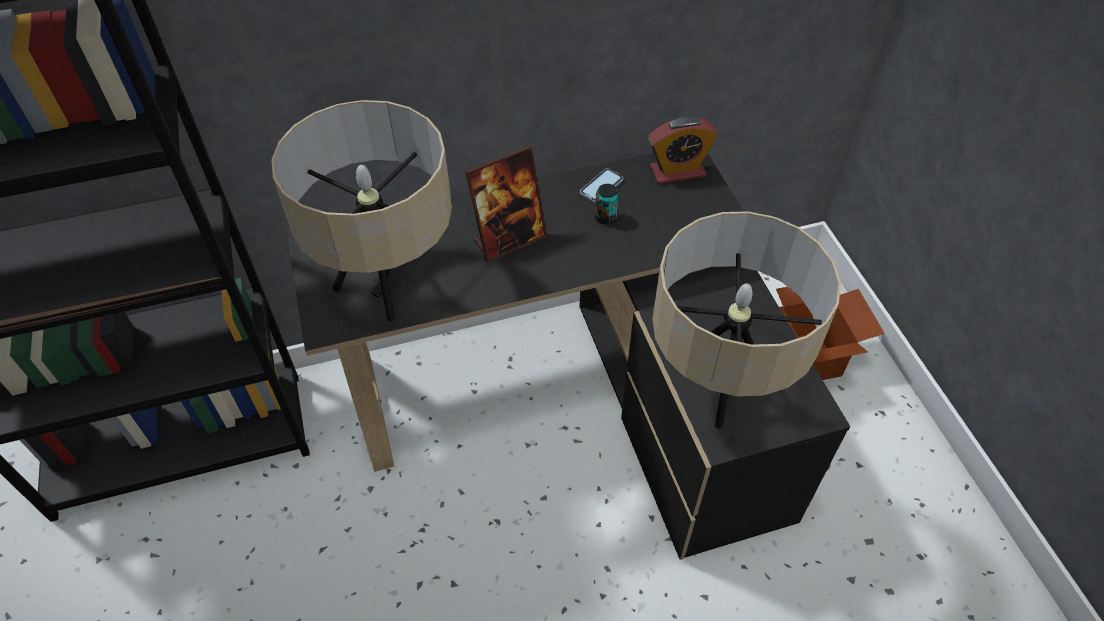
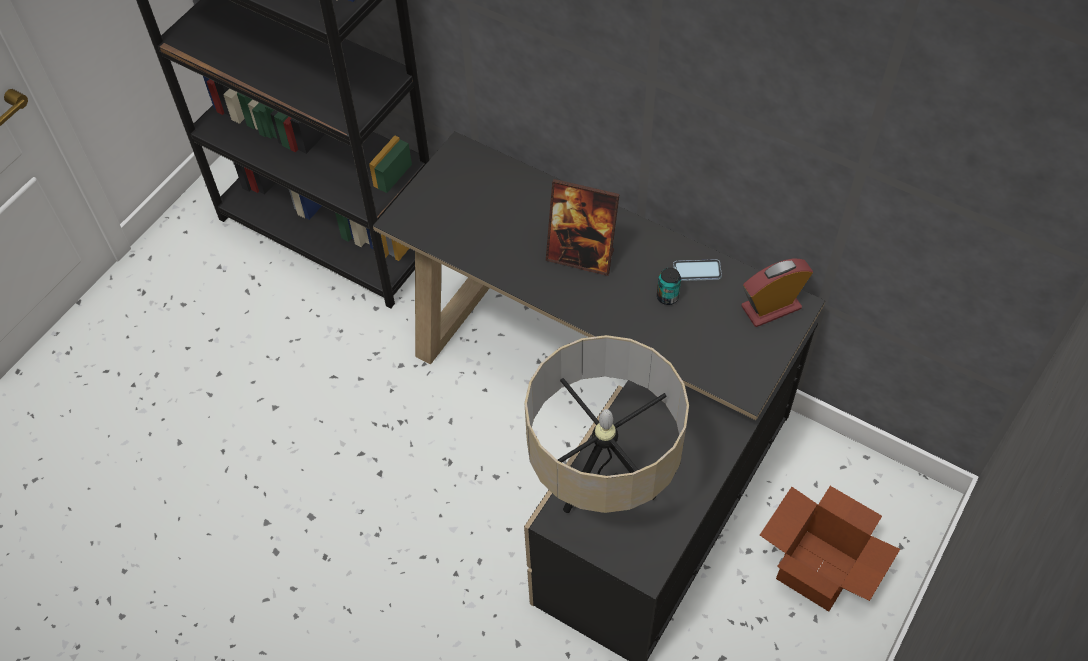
camera: 50 degrees right, 5 degrees up
(388, 282) = (469, 221): beige table lamp -> none
(677, 171) = (771, 307): alarm clock -> alarm clock turned 120 degrees clockwise

